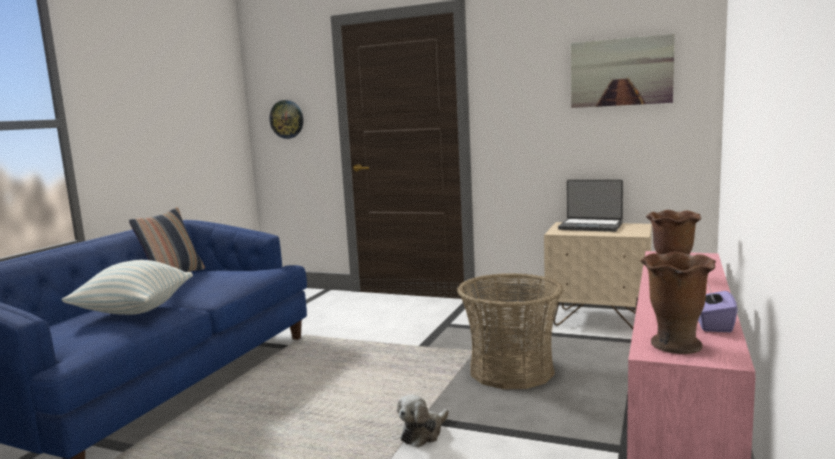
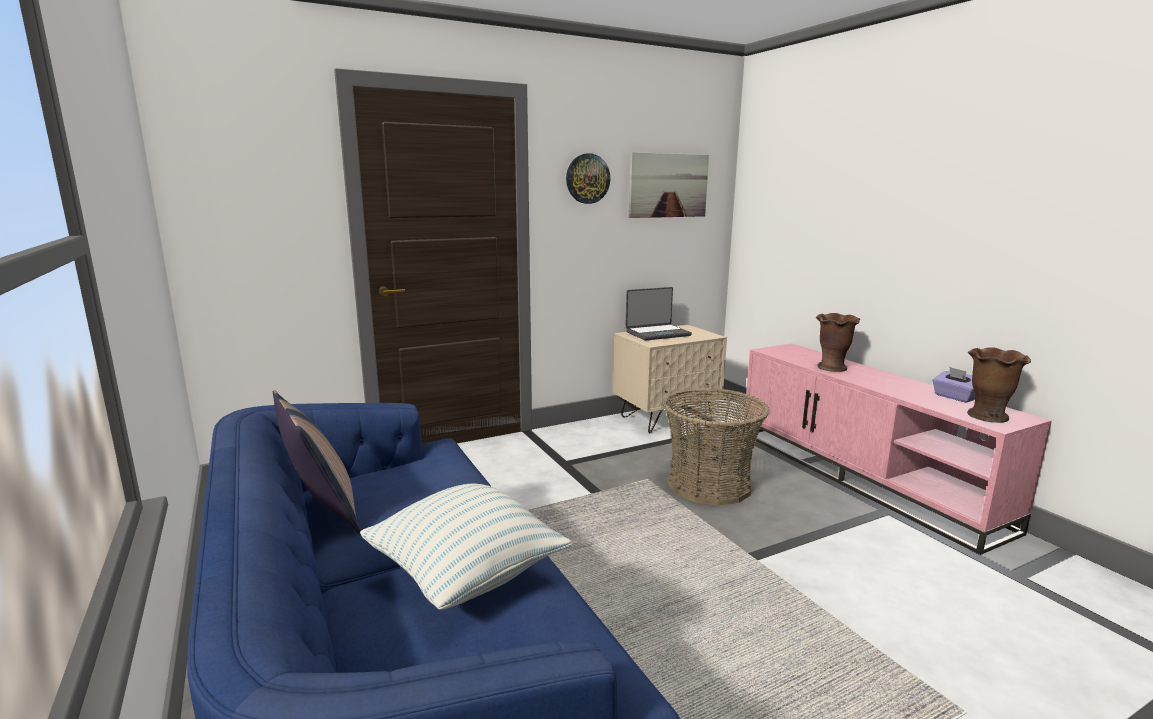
camera: 50 degrees left, 5 degrees up
(287, 119) = (251, 221): wall clock -> wall clock (587, 178)
(423, 433) = (780, 567): plush toy -> none

